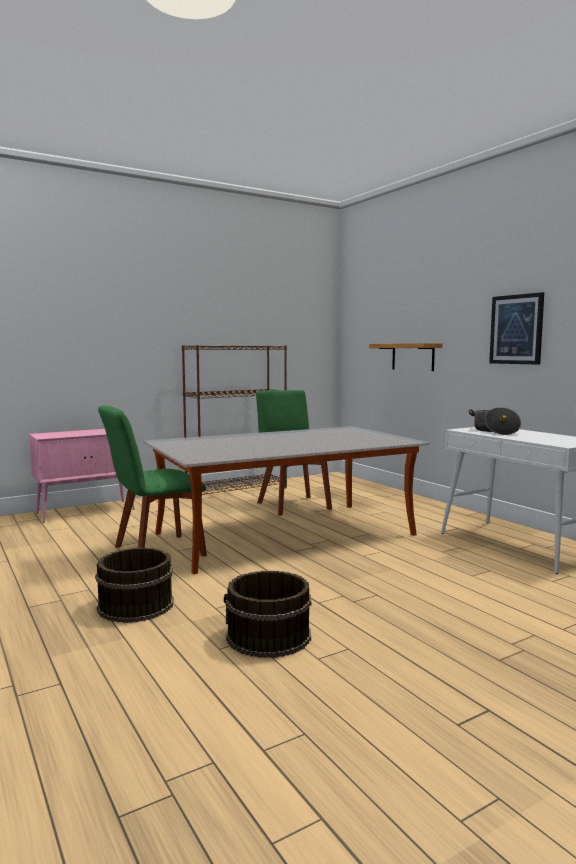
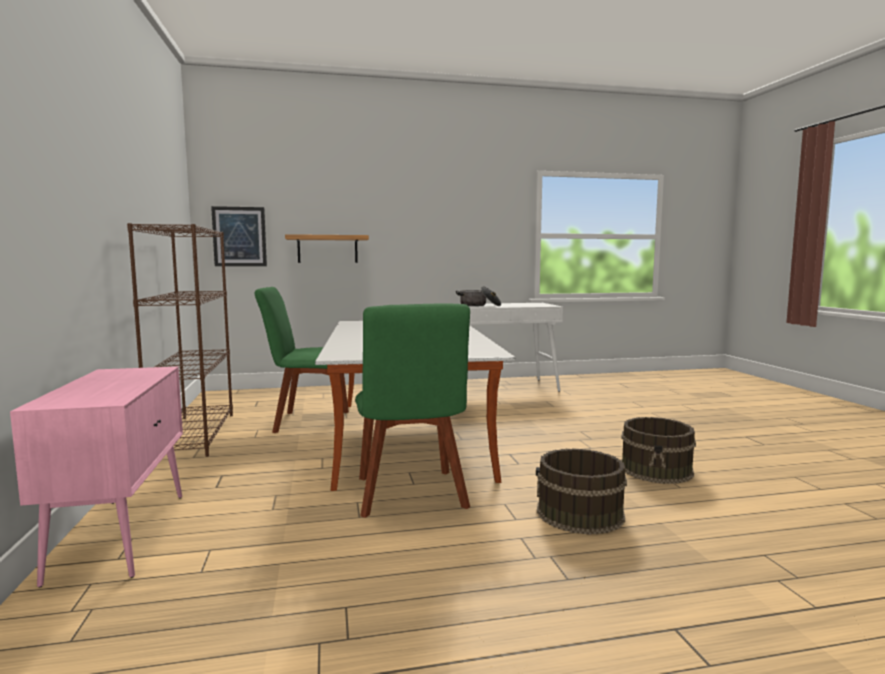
camera: 70 degrees left, 0 degrees up
(516, 329) = (445, 226): picture -> picture (239, 236)

